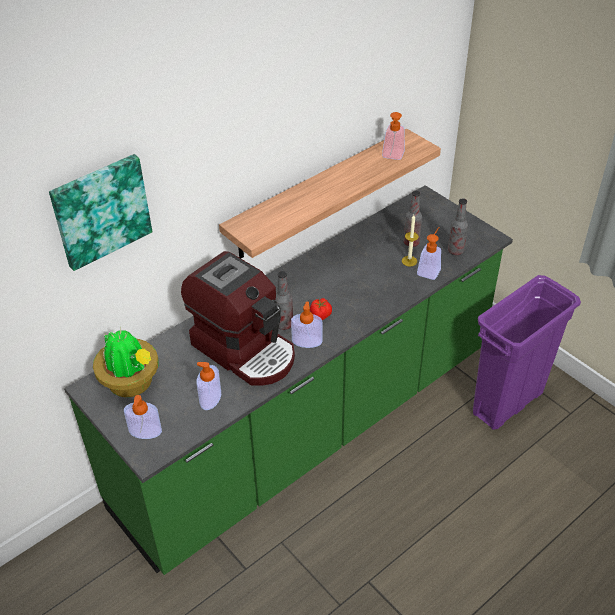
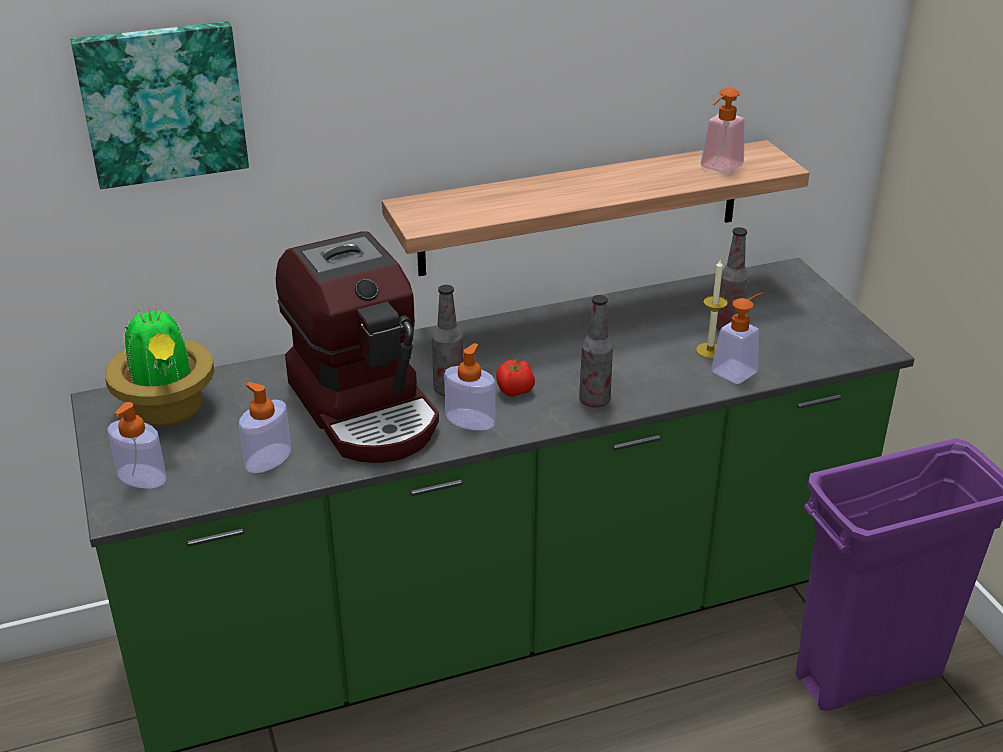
camera: 20 degrees right, 10 degrees down
(455, 251) = (800, 353): bottle -> bottle (594, 401)

